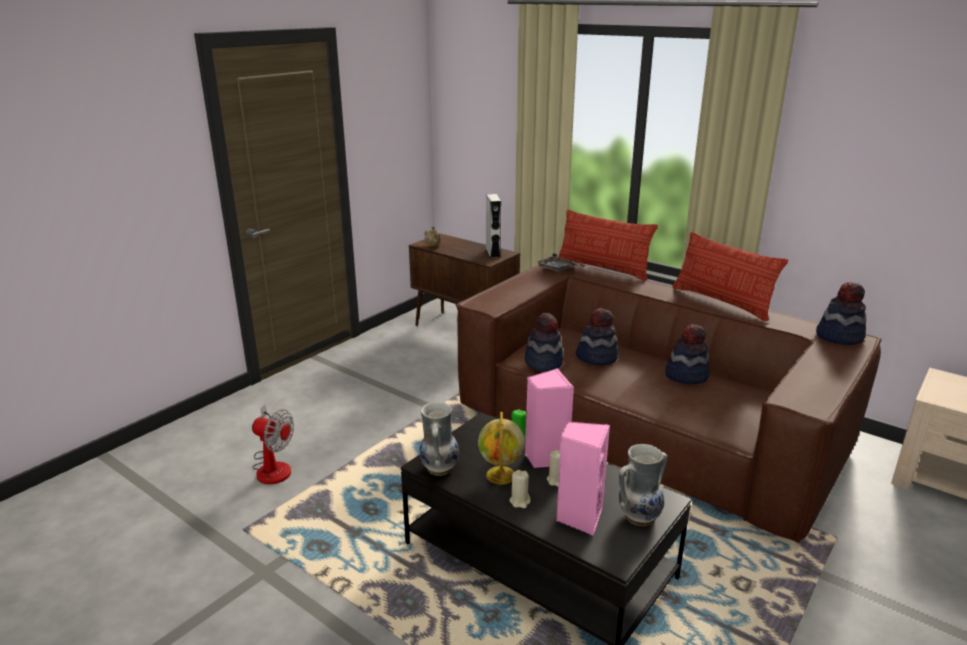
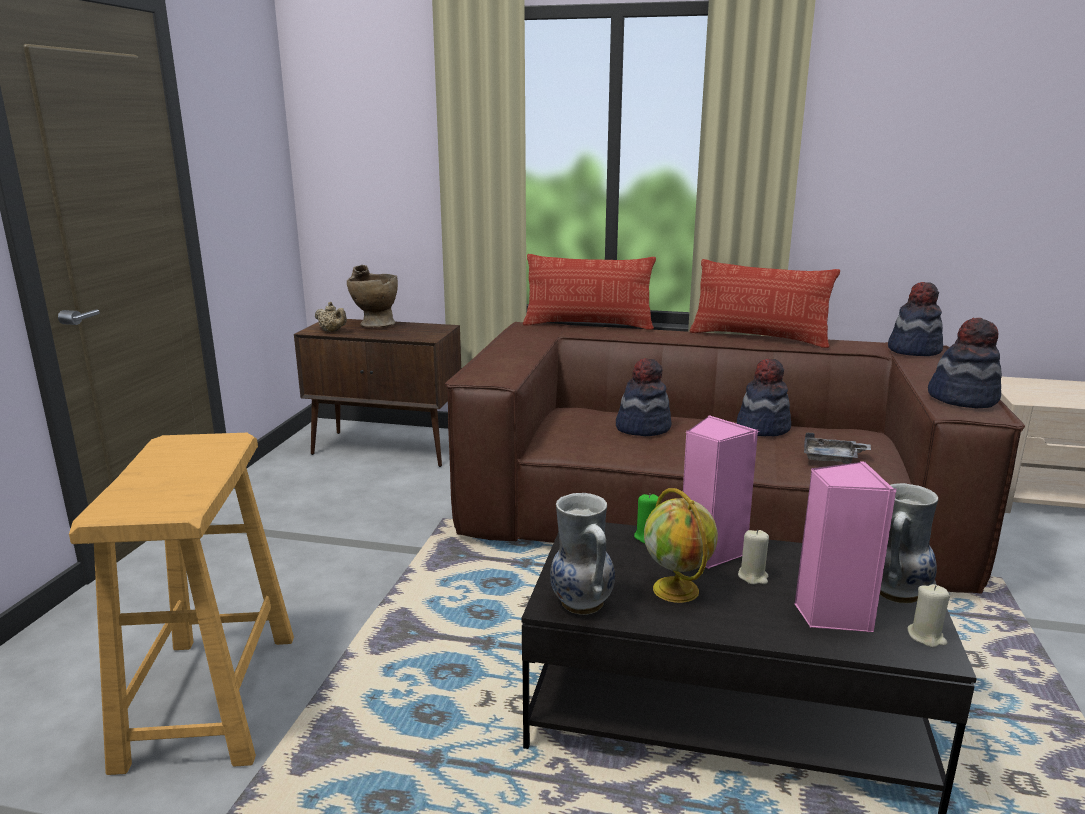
camera: 25 degrees left, 5 degrees down
(273, 466) = (211, 697): fan -> beige stool
(463, 244) = (373, 324): none -> beige vase
(493, 253) = (424, 329): grey speaker -> none
(520, 501) = (736, 616): beige candle -> beige candle (926, 637)
(544, 362) = (585, 444): hat -> hat (962, 398)
(557, 269) = (534, 331): grey tray -> grey tray (832, 458)

